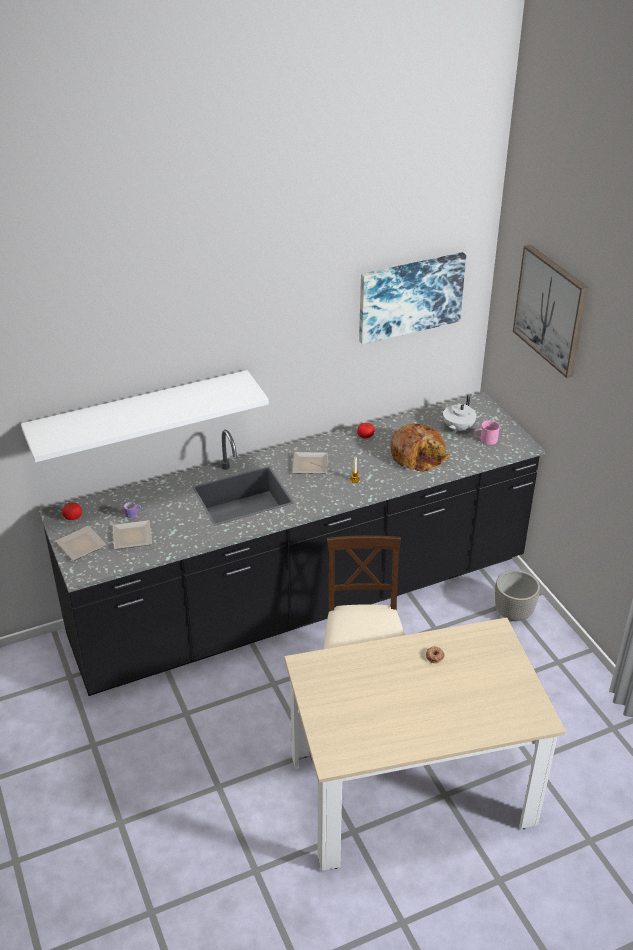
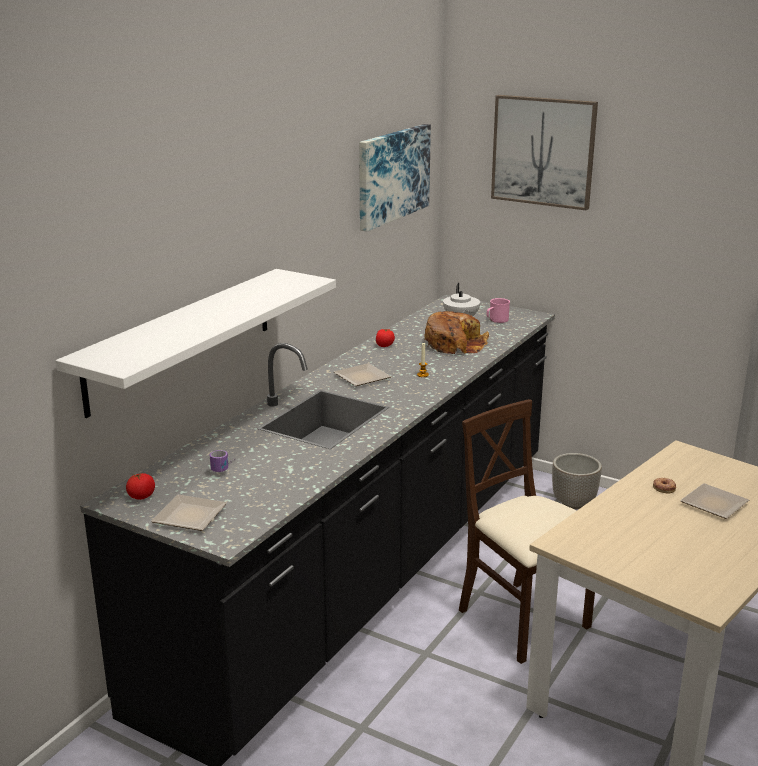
camera: 35 degrees left, 15 degrees down
(133, 536) = (247, 486): plate -> plate (713, 503)

